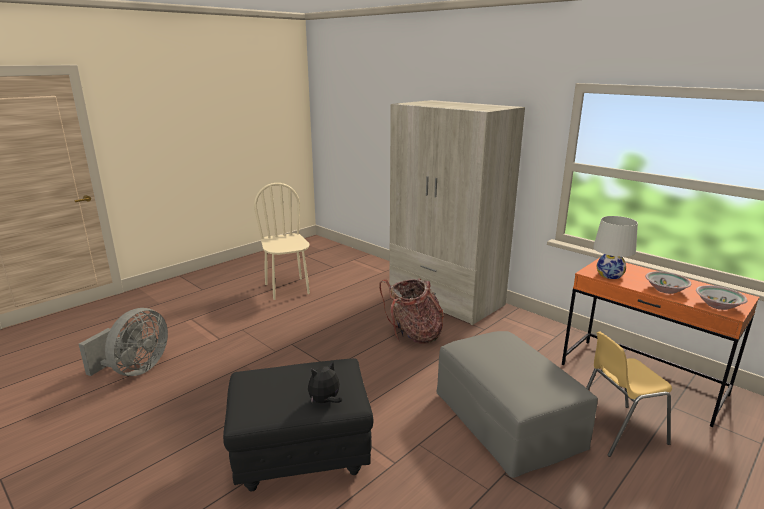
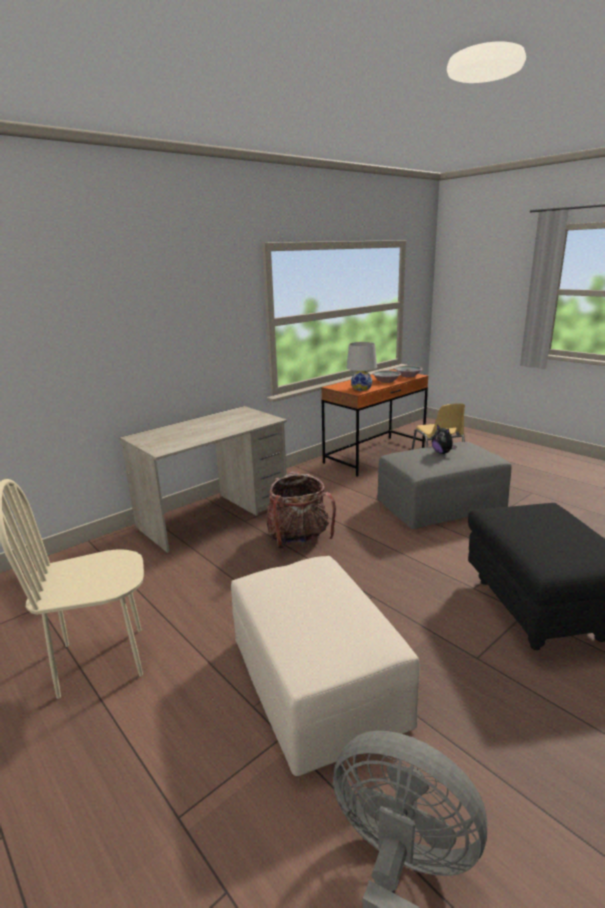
camera: 85 degrees left, 0 degrees up
(252, 347) = (316, 681): none -> beige ottoman
(325, 401) = (563, 516): plush toy -> plush toy (442, 453)
(445, 298) = (215, 515): beige wardrobe -> beige desk

